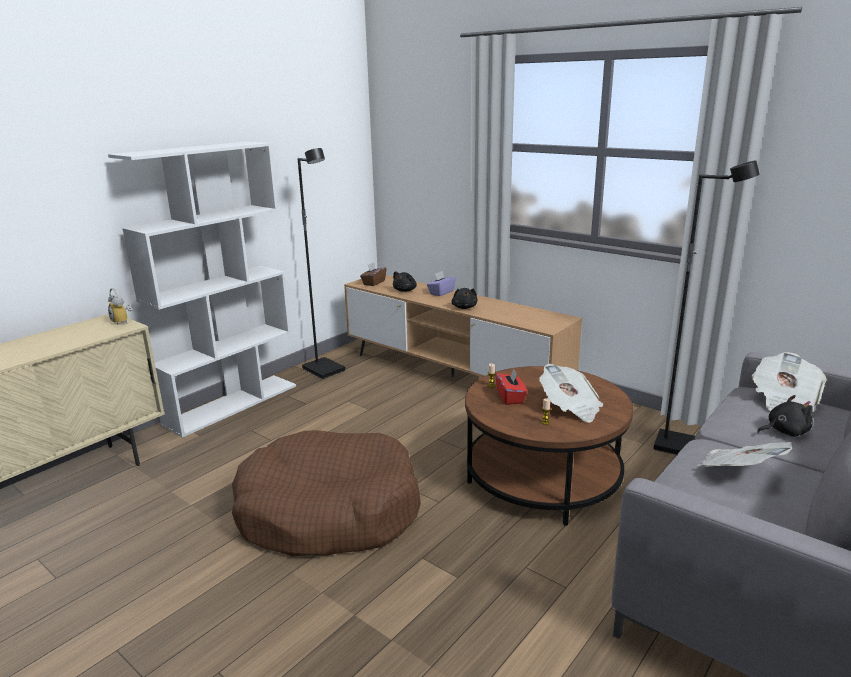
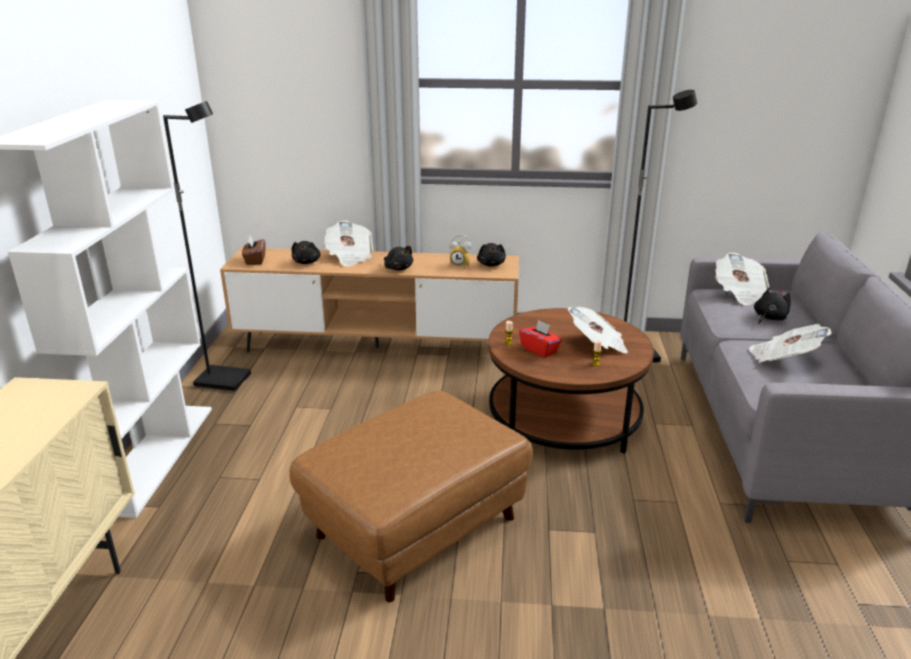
camera: 35 degrees left, 5 degrees up
(123, 321) = (58, 385): alarm clock -> alarm clock (461, 265)
(328, 511) = (416, 526): brown dog bed -> brown ottoman
(441, 292) = (349, 257): purple tissue box -> newspaper
(545, 319) = (491, 264): none -> black plush toy

